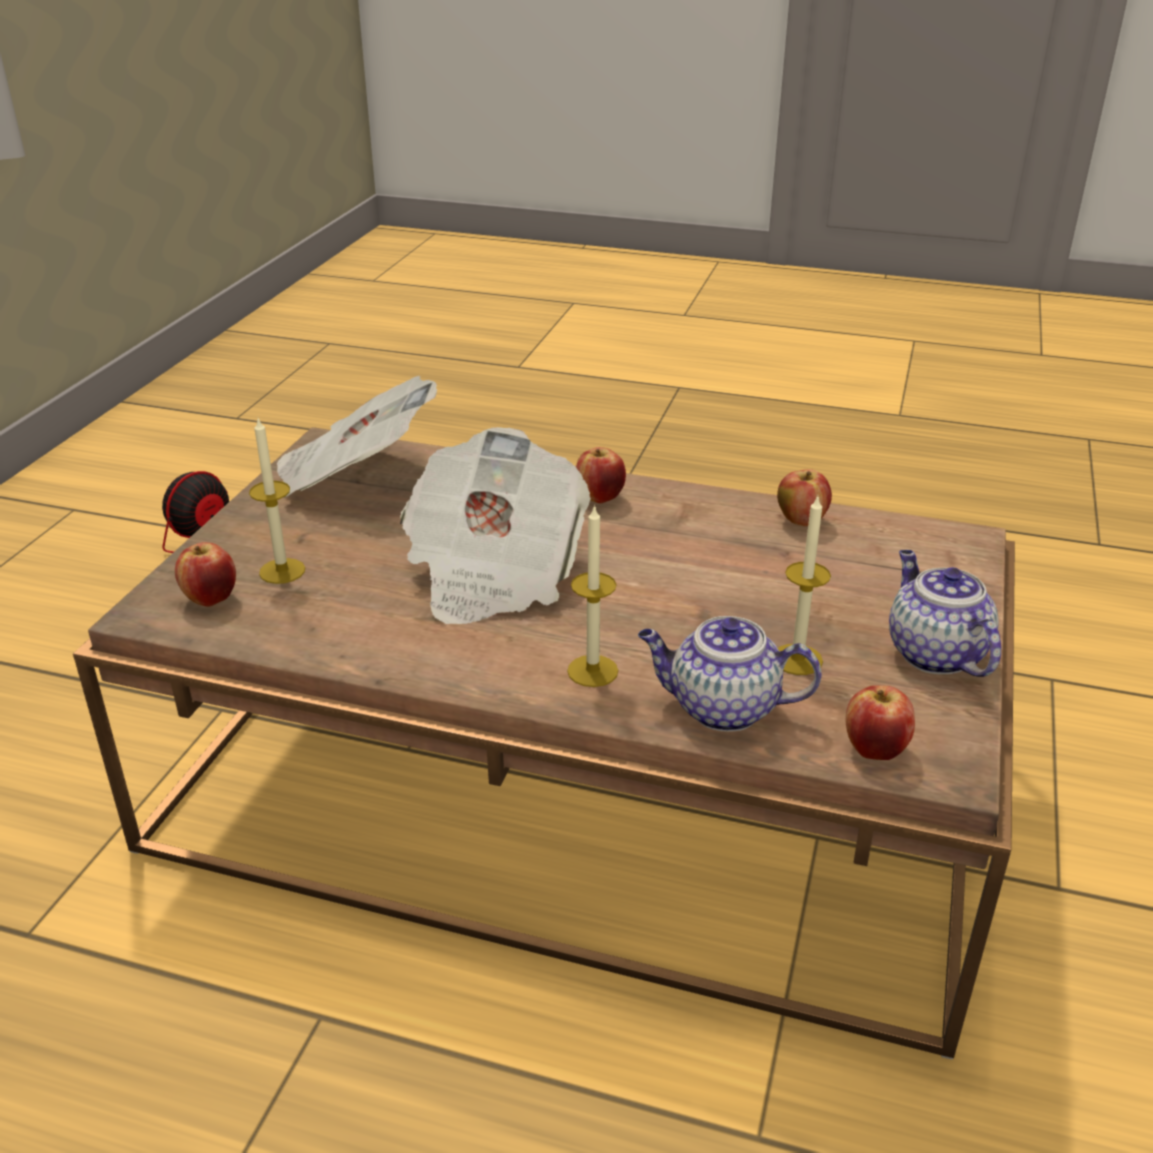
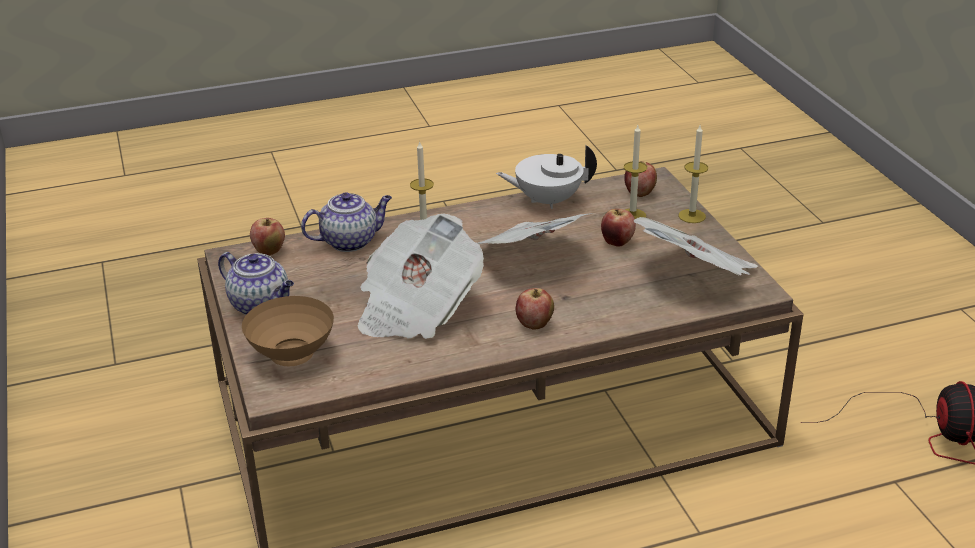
camera: 145 degrees right, 0 degrees up
(344, 646) = (547, 200): none -> white teapot
(716, 566) = (416, 308): none -> newspaper
(797, 659) = (331, 275): candle -> candle (692, 216)
(801, 520) = (391, 362): apple -> apple (617, 242)
(919, 568) = (294, 356): none -> brown bowl

